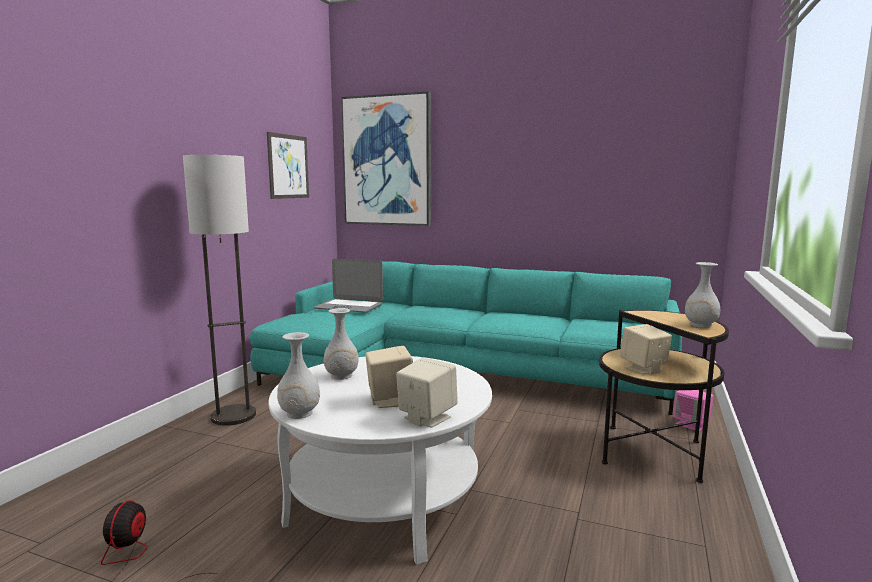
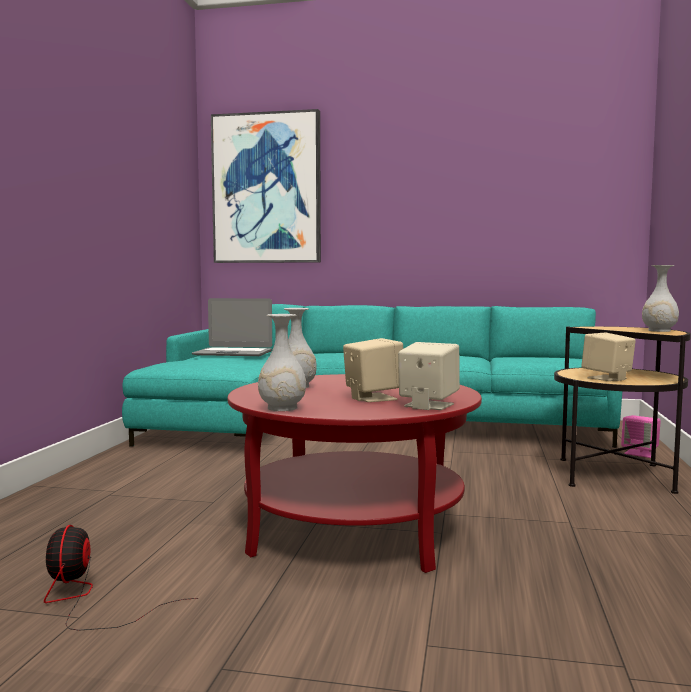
camera: 10 degrees left, 5 degrees down
(234, 416) = (119, 473): floor lamp -> none
(288, 166) = (157, 187): picture -> none
(385, 500) = (354, 528): white coffee table -> red coffee table

